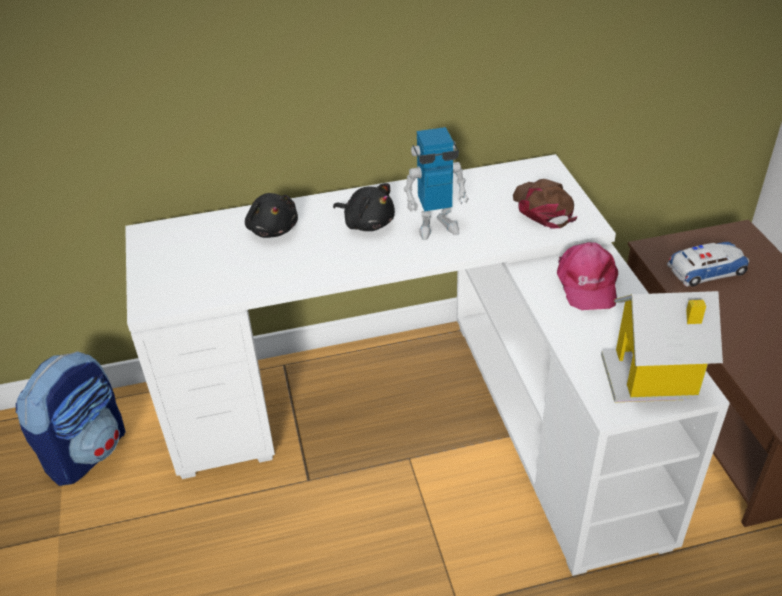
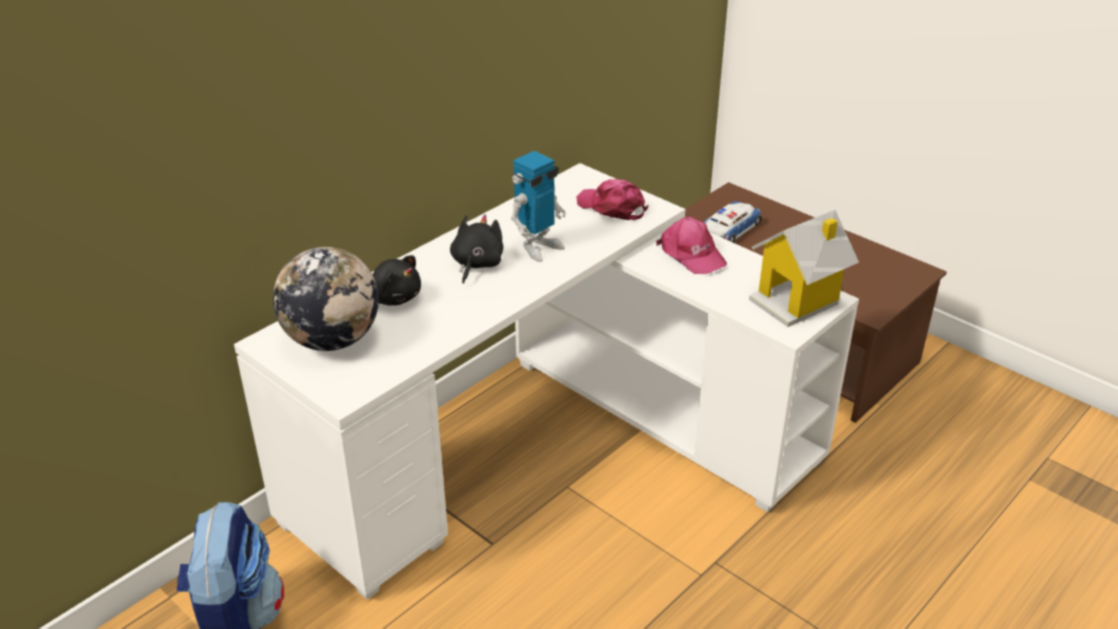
camera: 35 degrees left, 5 degrees down
(192, 250) = (332, 340): none -> globe
(367, 223) = (476, 264): black plush toy -> black plush toy turned 75 degrees counterclockwise
(543, 208) = (612, 207): brown cap -> pink cap

